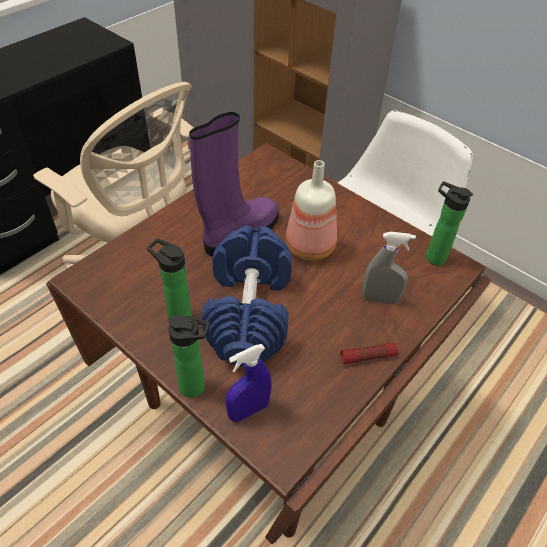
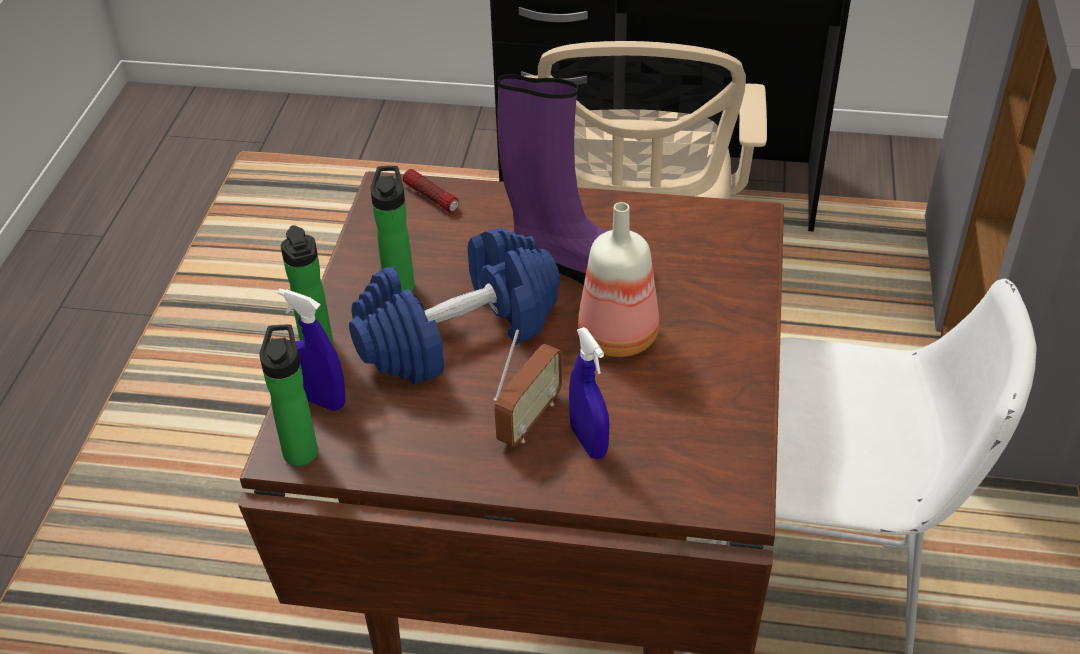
camera: 60 degrees right, 5 degrees down
(345, 315) = (529, 419): none -> radio
(368, 357) = (479, 469): flashlight -> flashlight (431, 197)
(379, 299) = (588, 442): grey spray bottle -> blue spray bottle
(432, 257) = (728, 465): bottle -> bottle (301, 448)

